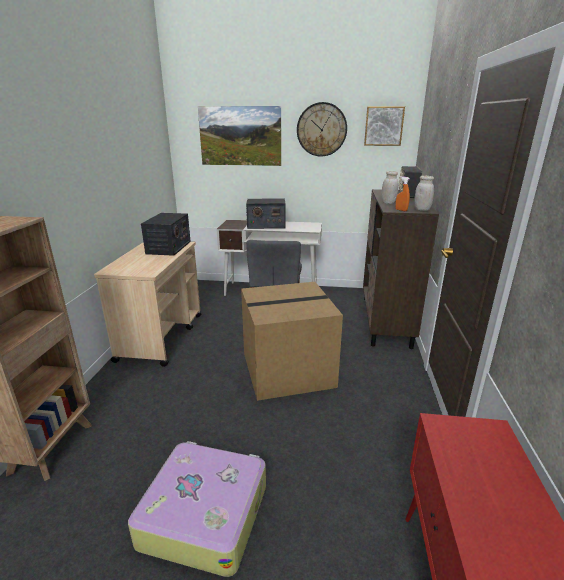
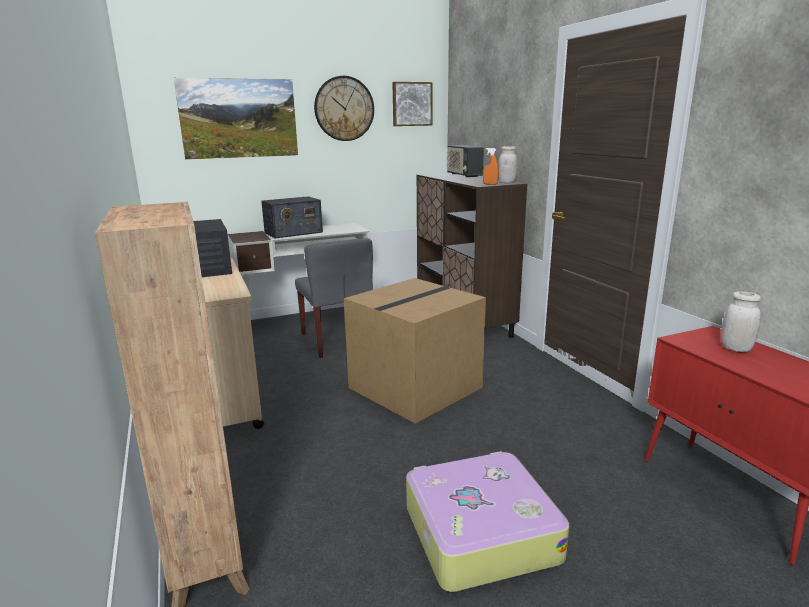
camera: 30 degrees left, 5 degrees down
(388, 203) = (463, 181): white jar -> white jar (735, 348)

